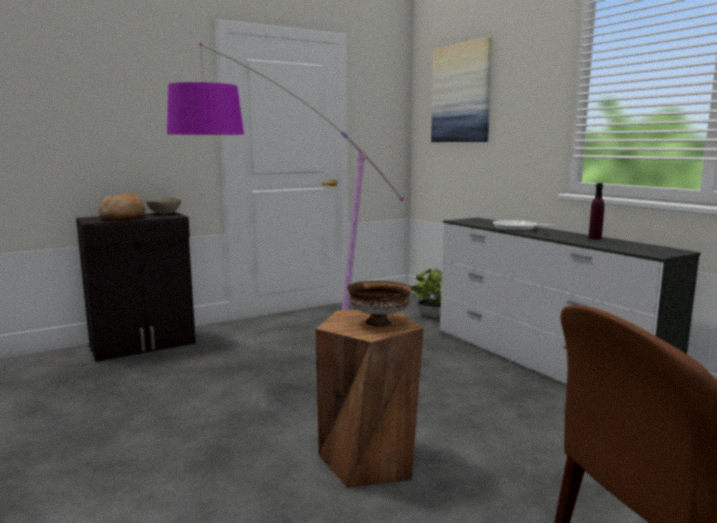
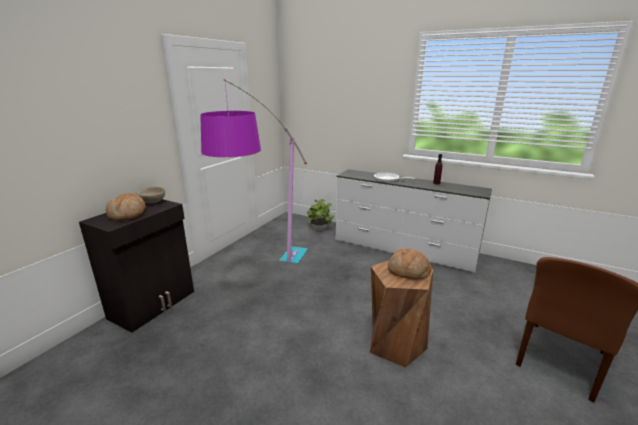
camera: 30 degrees left, 10 degrees up
(378, 322) = (408, 271): brown bowl -> bread
(461, 93) = (325, 88): picture -> none

